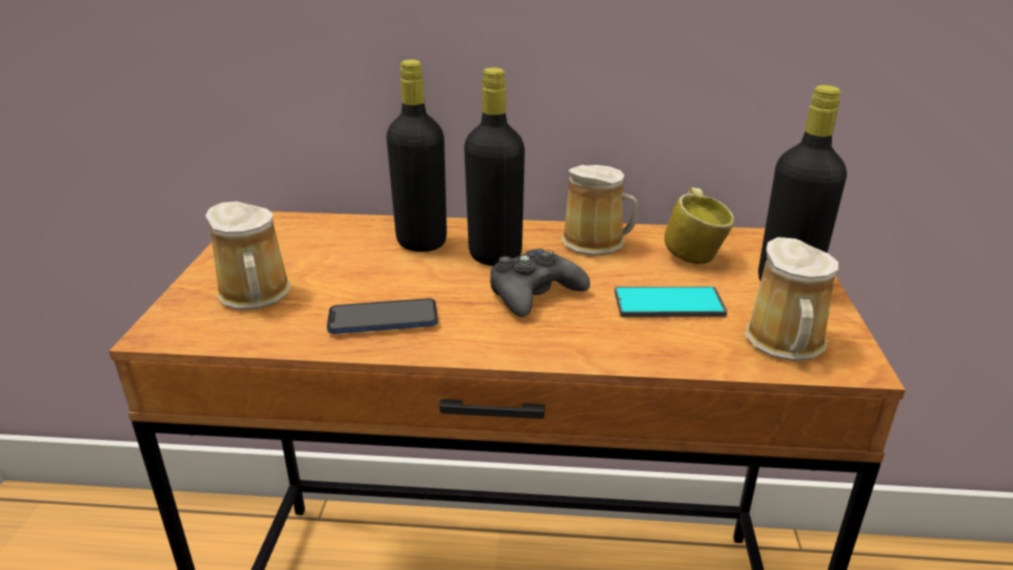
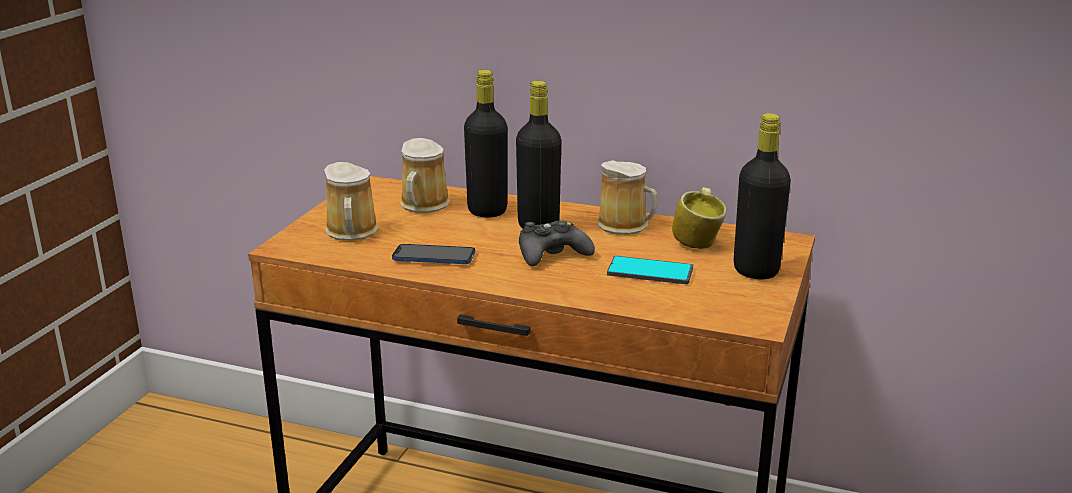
camera: 15 degrees right, 5 degrees down
(786, 343) = (718, 305): mug -> mug (423, 205)

